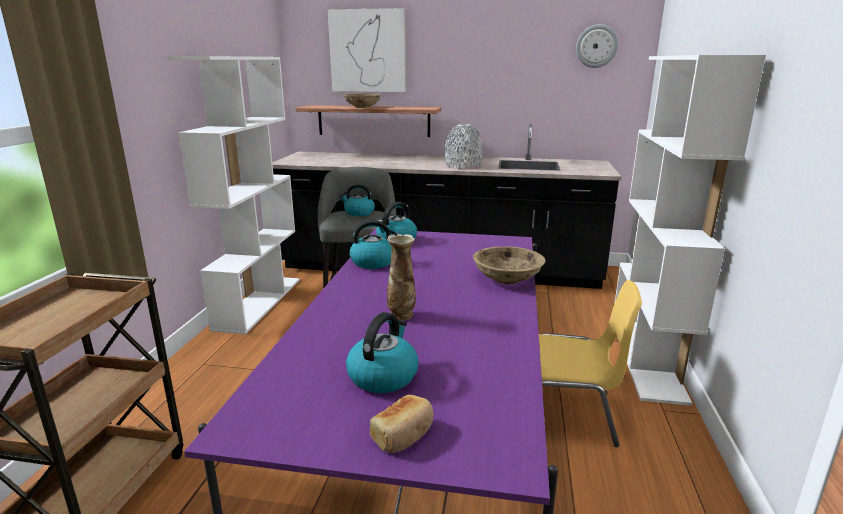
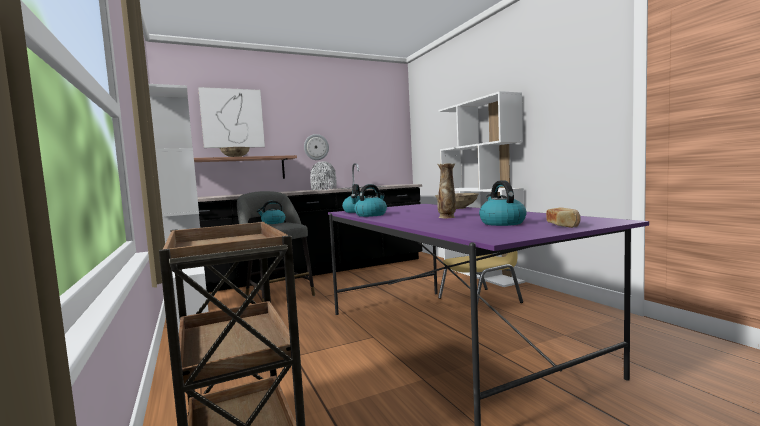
camera: 35 degrees left, 15 degrees down
(596, 46) = (380, 118): wall clock -> wall clock (316, 147)

